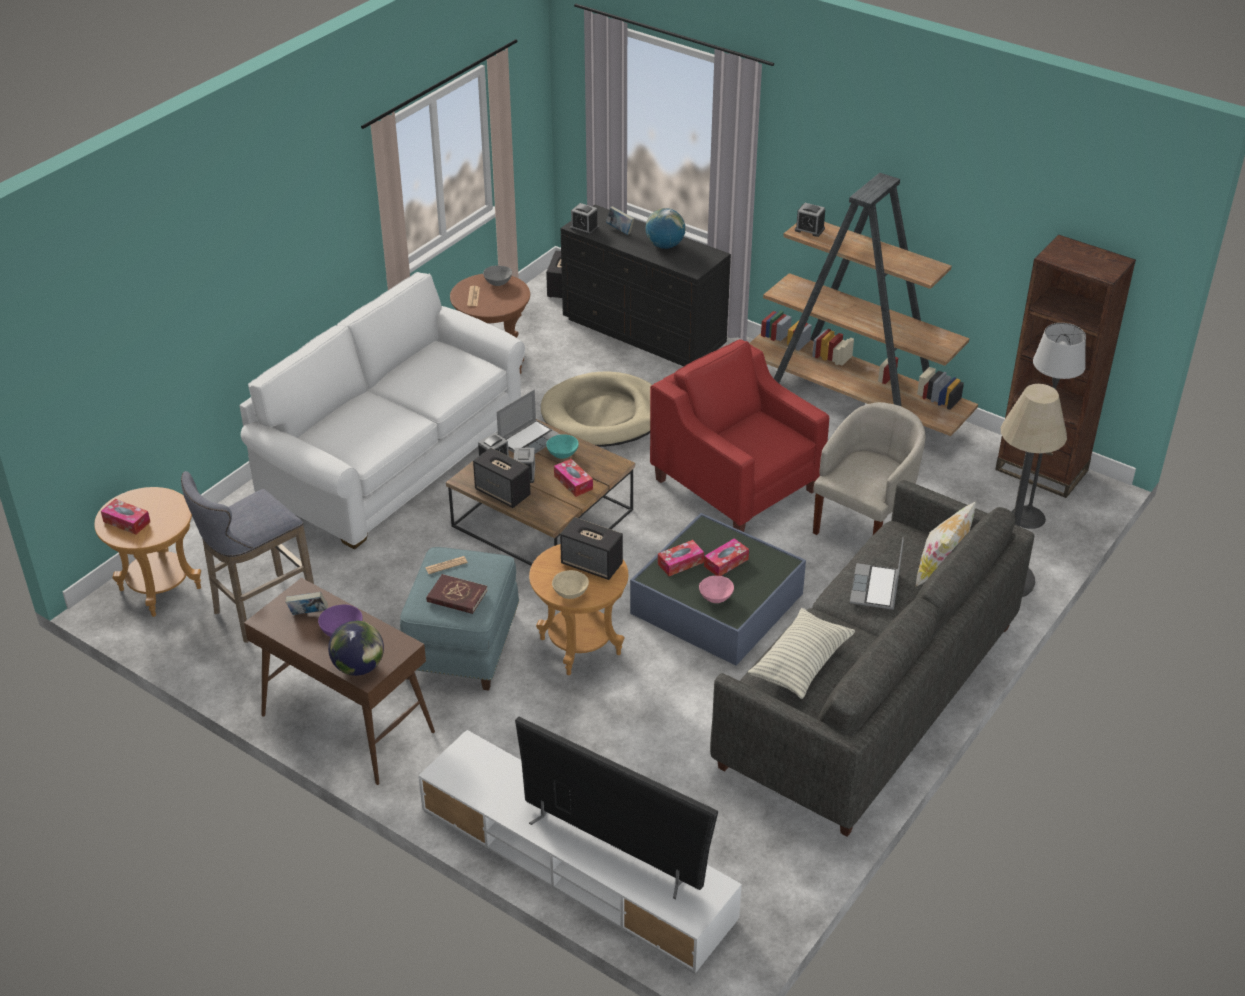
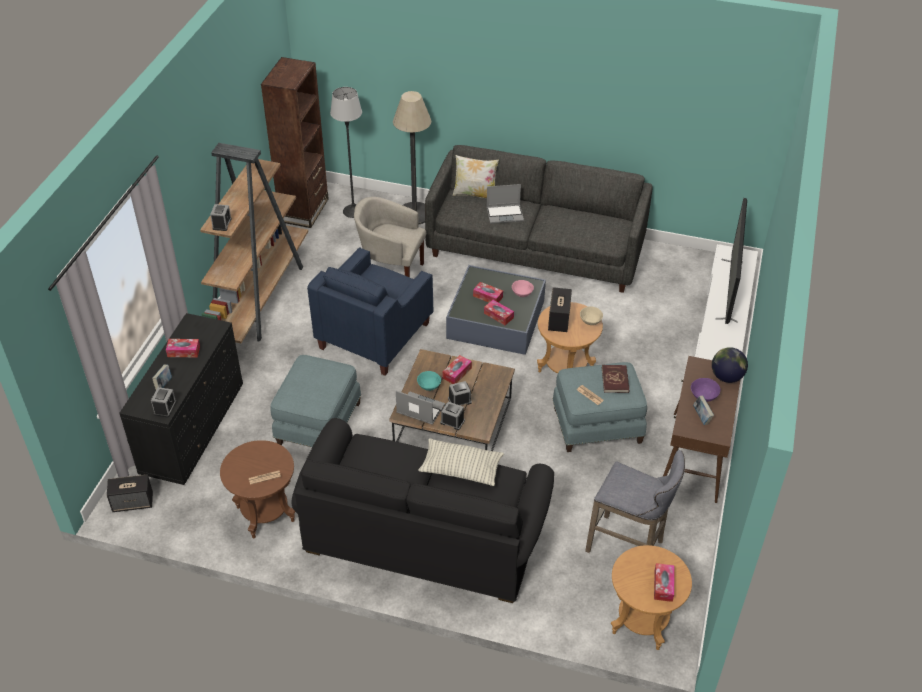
camera: 110 degrees left, 5 degrees up
(393, 459) = (423, 534): white sofa -> black sofa
(498, 284) = (238, 467): grey bowl -> none
(503, 493) = (486, 405): speaker -> none
(604, 415) = (318, 423): beige dog bed -> blue ottoman
(665, 246) = (183, 351): globe -> tissue box
(736, 485) = (374, 335): red armchair -> blue armchair
(801, 663) = (582, 229): pillow -> pillow (461, 469)

